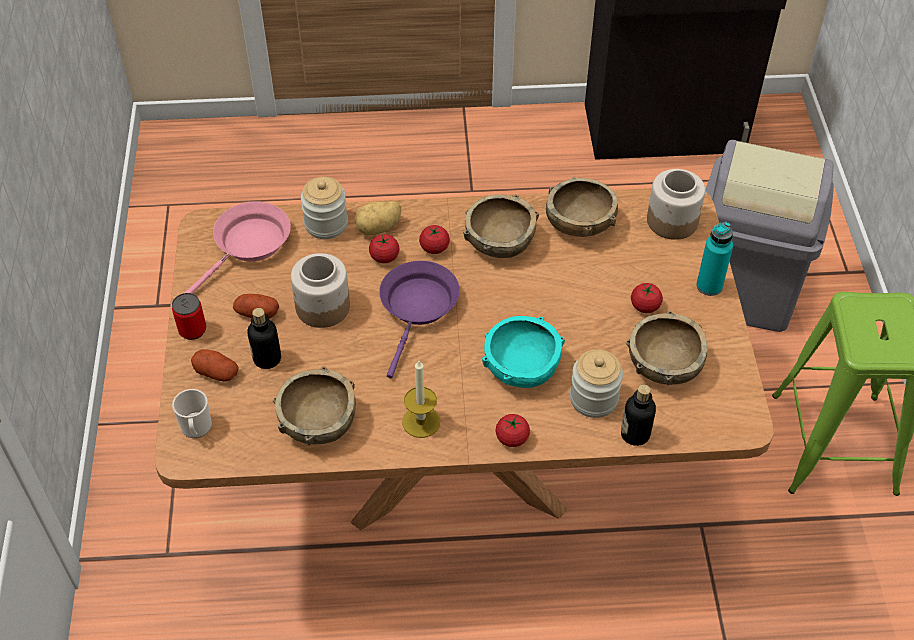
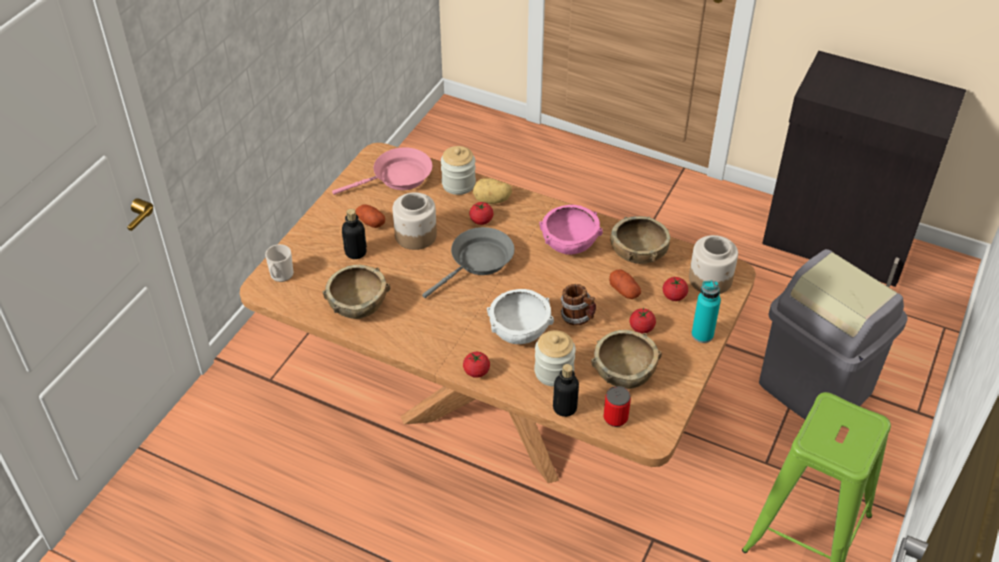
camera: 30 degrees right, 5 degrees down
(192, 330) = (323, 215): can -> can (615, 418)
(216, 372) = (318, 247): potato -> potato (624, 291)
(418, 308) = (478, 262): purple frying pan -> grey frying pan
(421, 421) = (424, 334): candle -> none
(434, 248) = (520, 228): tomato -> tomato (674, 296)
(500, 241) = (570, 242): brown bowl -> pink bowl
(522, 366) = (520, 329): turquoise bowl -> white bowl
(572, 324) = (578, 317): none -> mug

